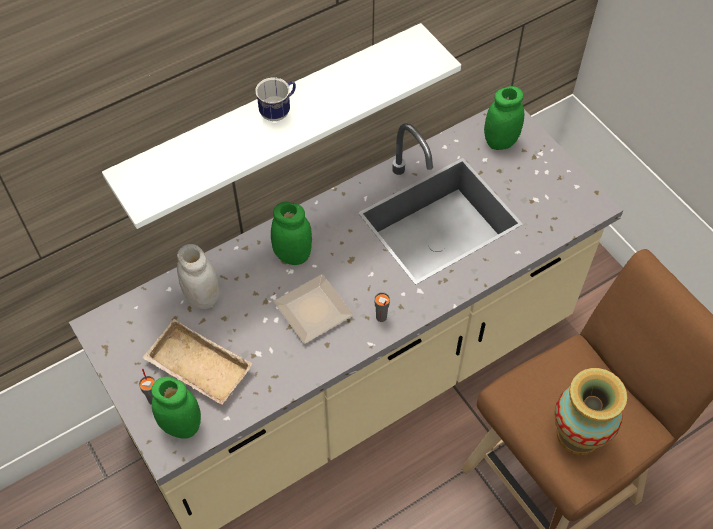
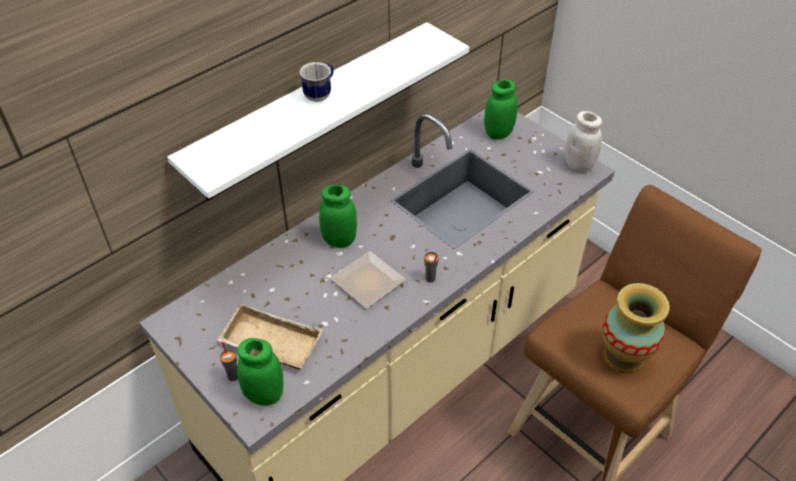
camera: 10 degrees left, 10 degrees down
(202, 297) = (263, 284): white jar -> white jar (578, 166)

